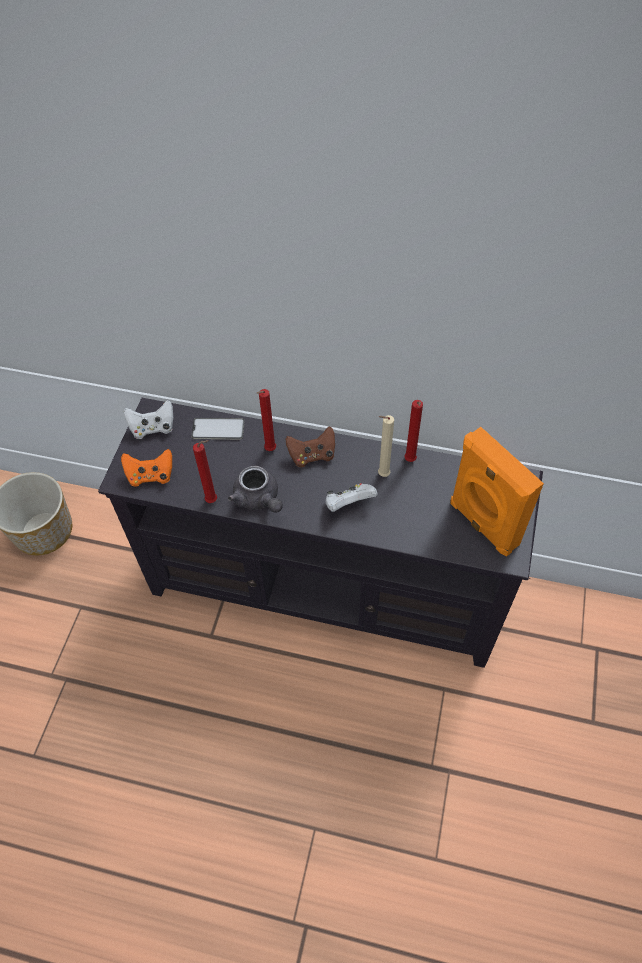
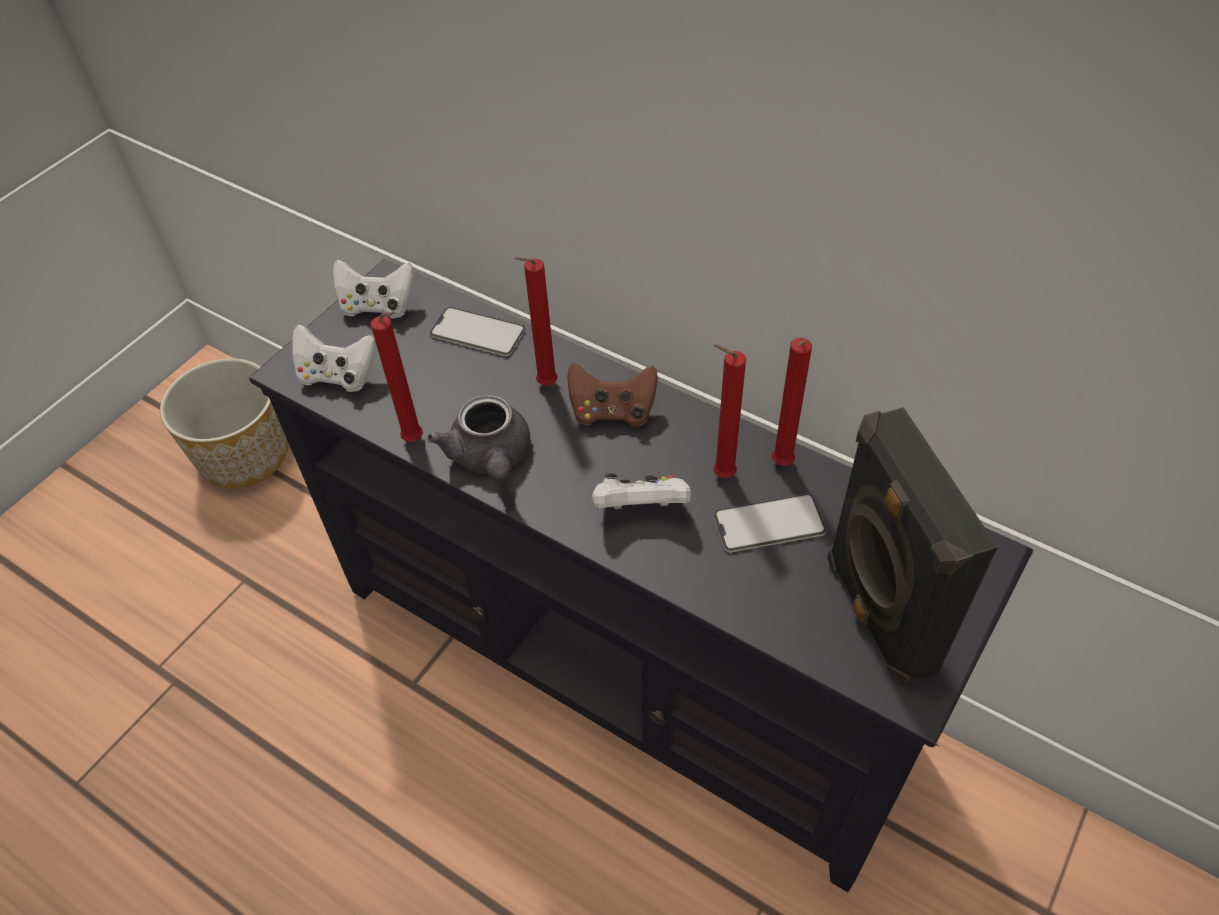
camera: 20 degrees right, 5 degrees down
(150, 476) = (338, 376): orange game controller -> white game controller
(381, 475) = (720, 475): beige candle -> red candle
(415, 494) = (769, 523): none -> phone
(482, 525) = (875, 614): orange speaker -> black speaker

